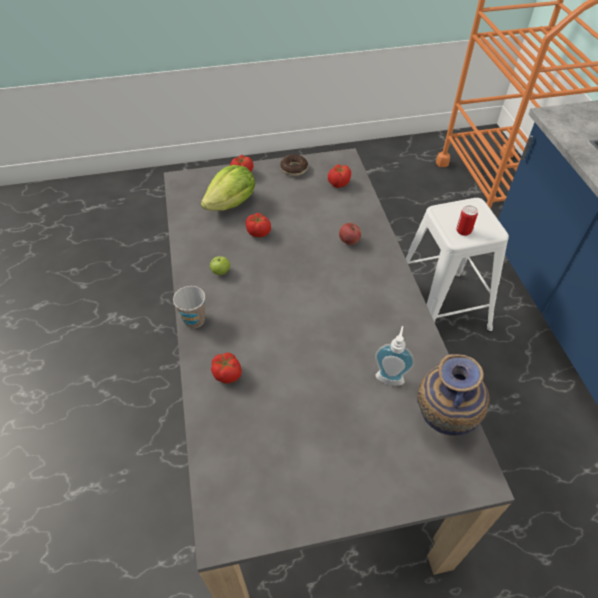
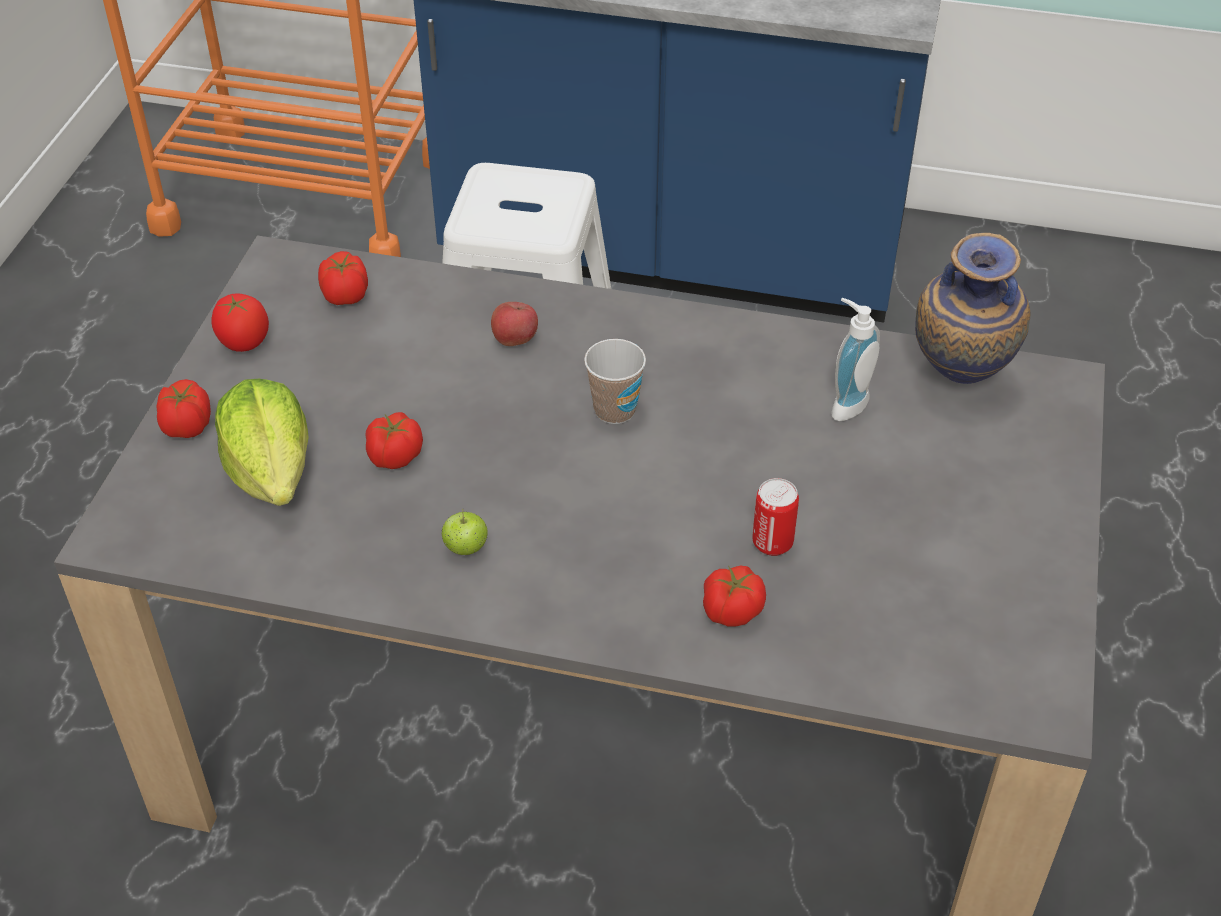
camera: 65 degrees left, 5 degrees down
(194, 320) = (569, 625): cup -> cup (615, 410)
(294, 169) = (243, 343): donut -> tomato
(463, 231) = (540, 219): can -> can (772, 543)

